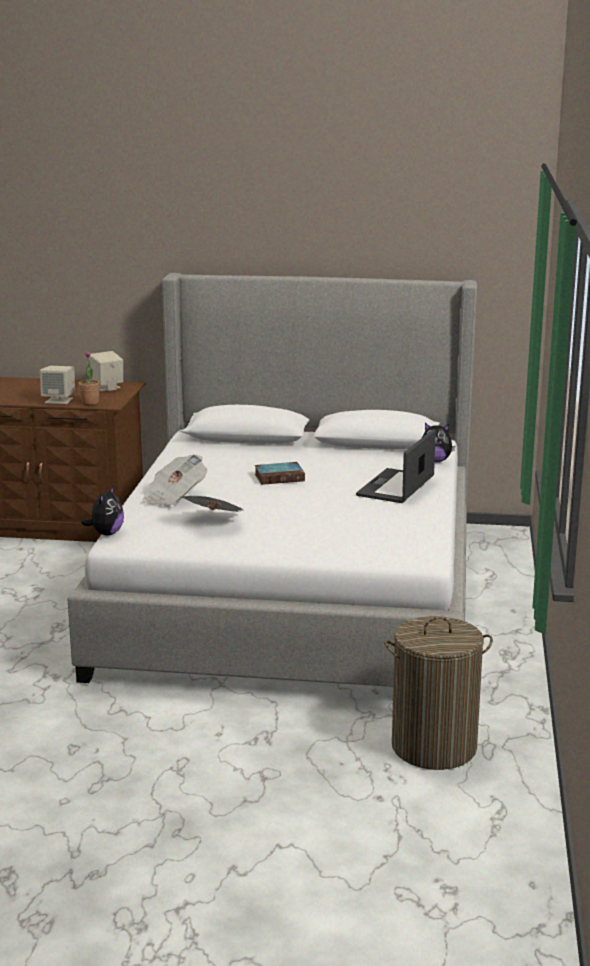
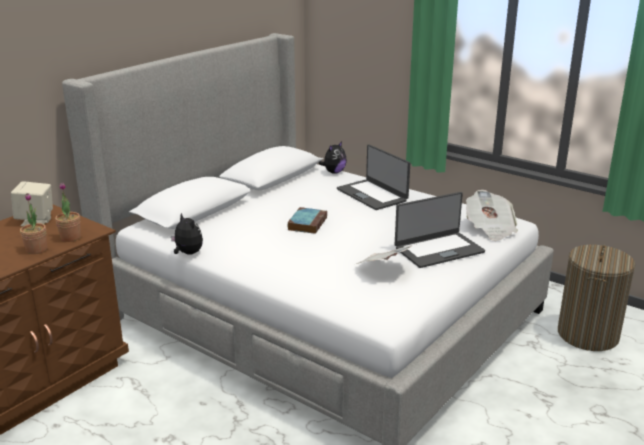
camera: 60 degrees left, 5 degrees up
(59, 400) = (36, 250): beige speaker -> potted plant
(106, 533) = (357, 323): plush toy -> plush toy (187, 253)
(174, 497) = (305, 272): newspaper -> newspaper (490, 229)
(293, 536) = (438, 250): none -> laptop

